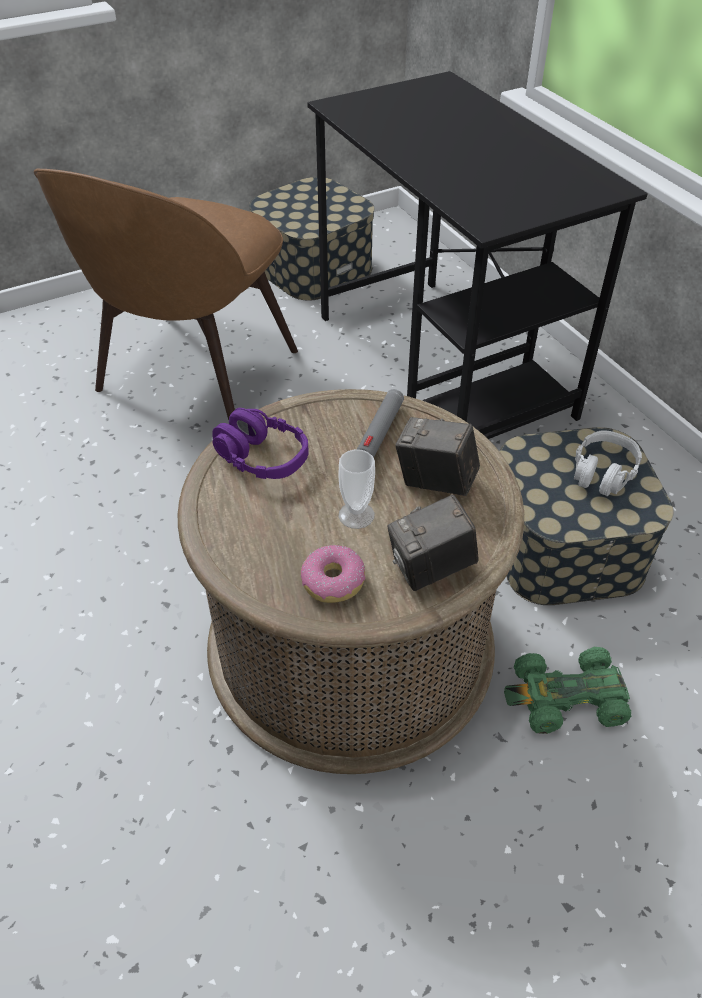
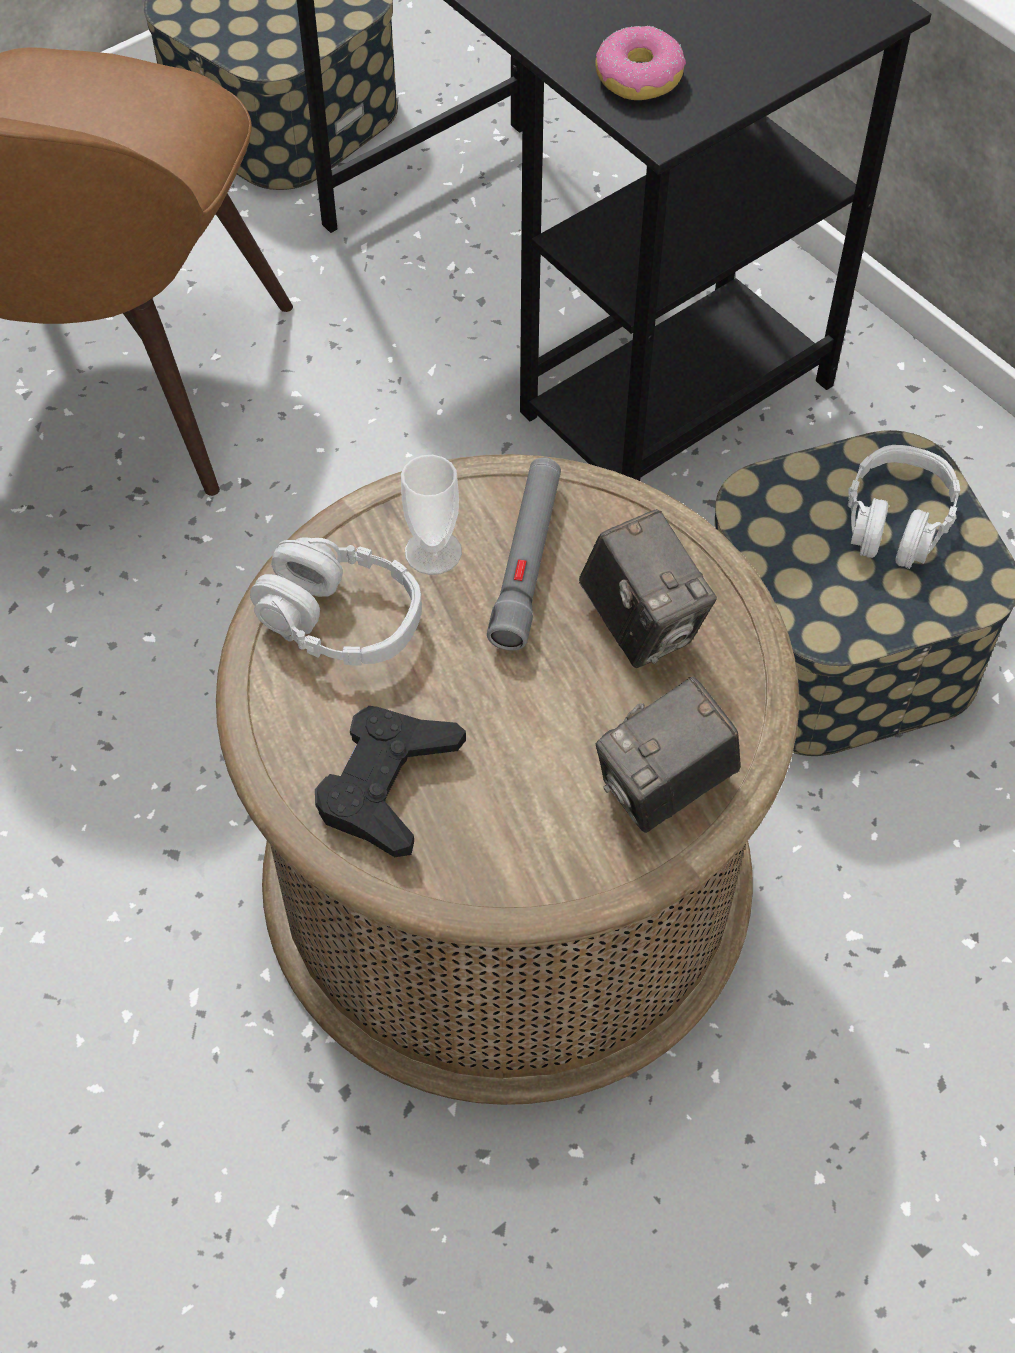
camera: 10 degrees left, 10 degrees up
(262, 457) = (340, 619): purple headphones -> grey headphones
(266, 544) = (387, 784): none -> black game controller
(333, 581) = (512, 834): donut -> donut (638, 77)
(356, 515) = (523, 707): cup -> cup (433, 552)
(435, 482) = (642, 624): camera -> camera turned 135 degrees counterclockwise
(566, 698) = (876, 915): green toy car -> none

